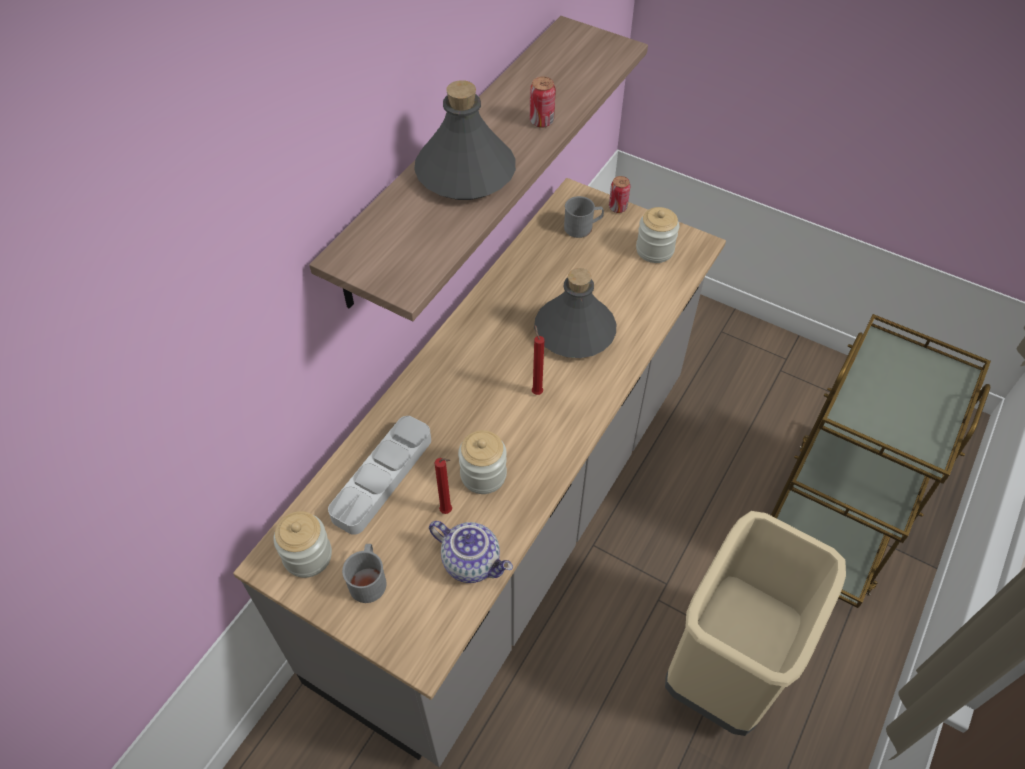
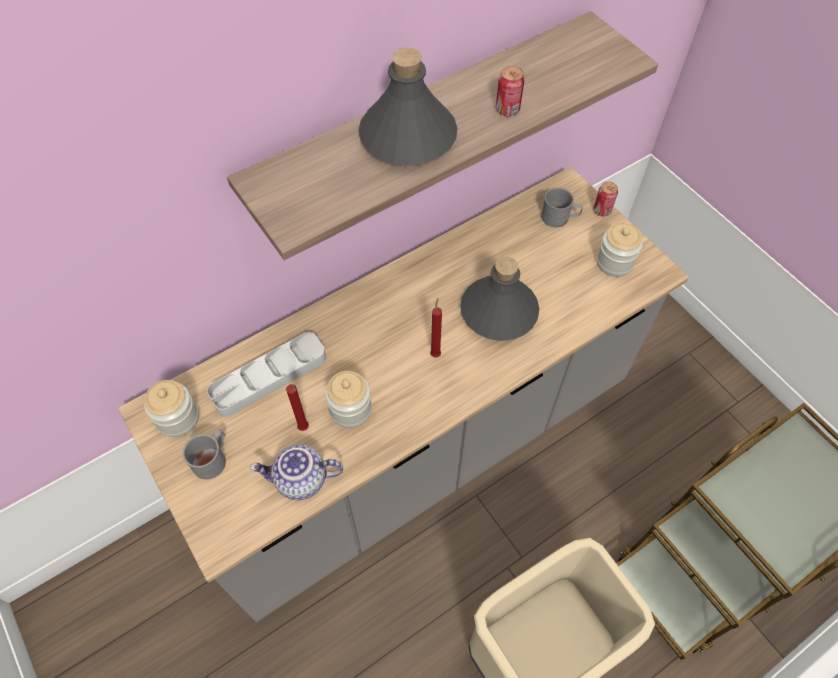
camera: 25 degrees right, 5 degrees up
(472, 561) = (300, 481): teapot -> teapot turned 120 degrees clockwise

